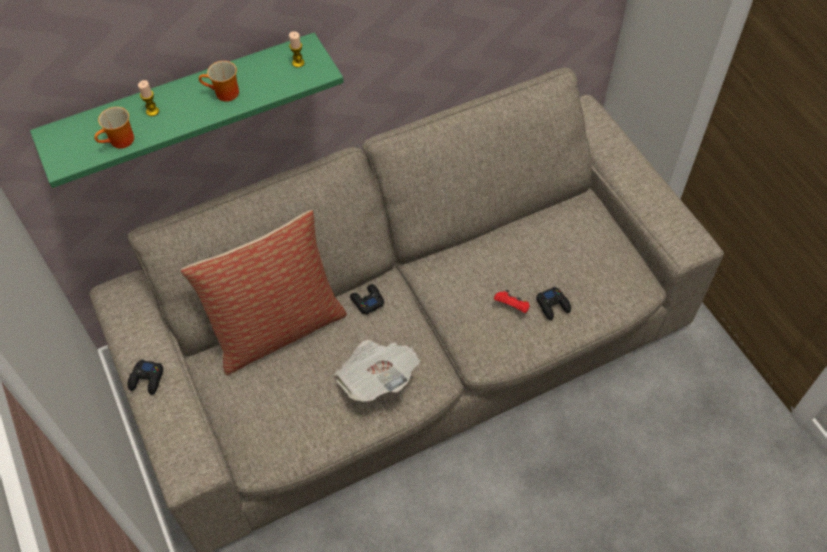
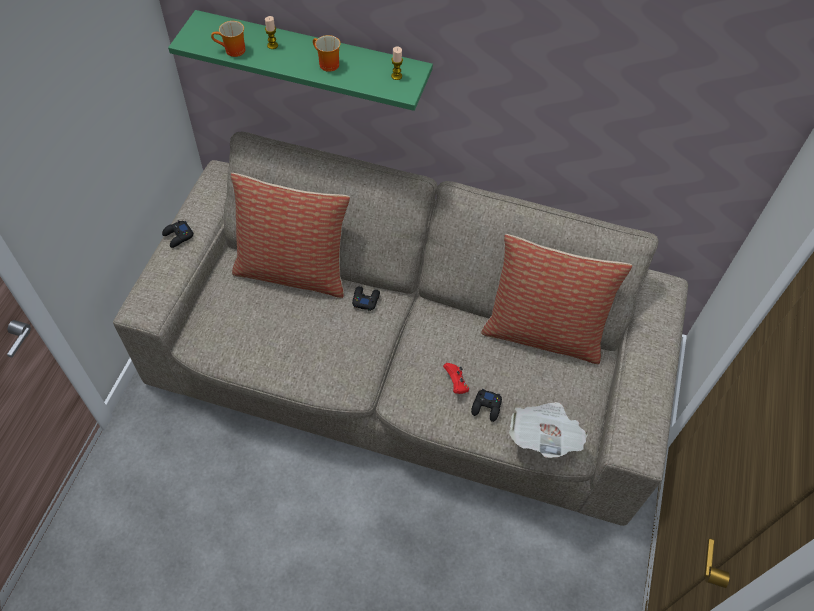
camera: 40 degrees right, 0 degrees up
(377, 378) = (315, 353): newspaper -> newspaper (544, 436)
(529, 215) = (543, 332): none -> pillow

